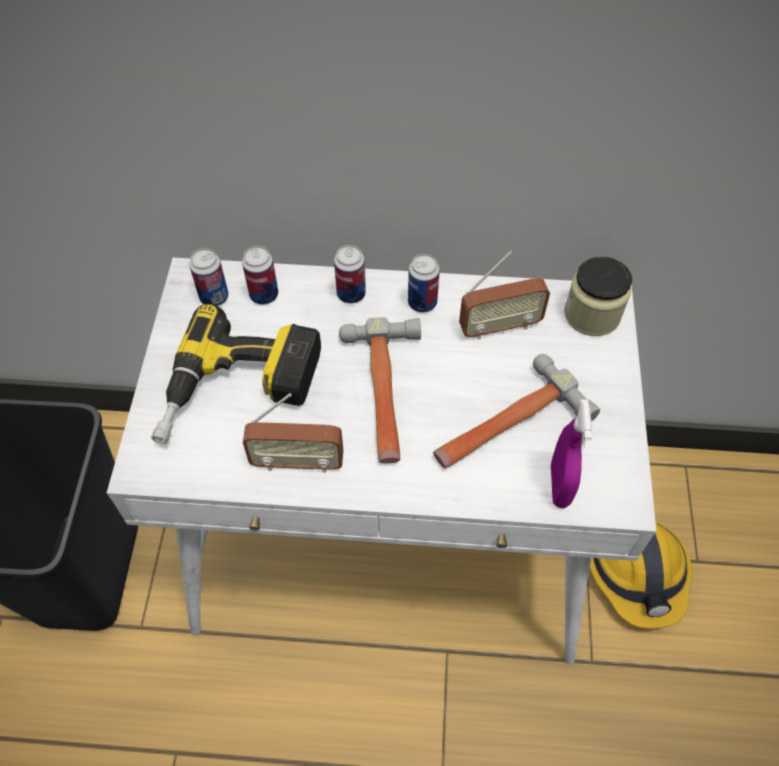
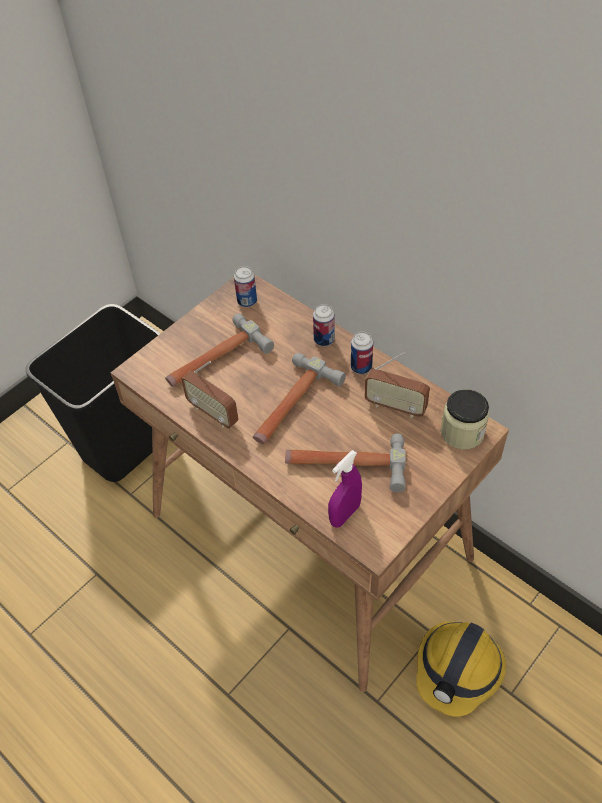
camera: 40 degrees right, 5 degrees down
(239, 393) = (215, 360): power drill -> hammer
(264, 295) = (275, 314): can -> none
(391, 536) = (311, 537): white desk -> brown desk

